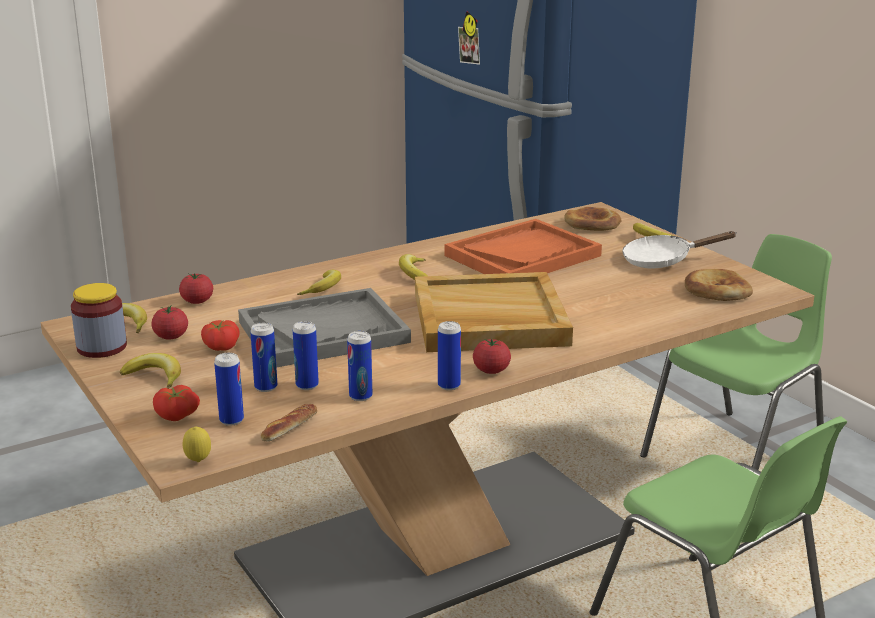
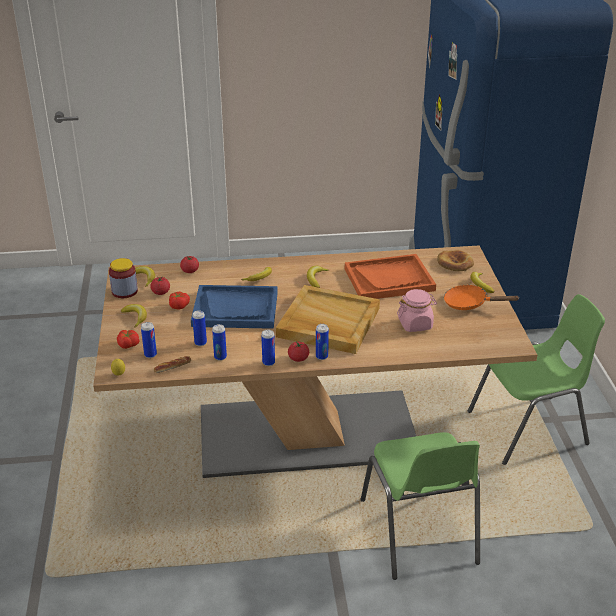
camera: 25 degrees right, 10 degrees up
(266, 387) = (180, 338): can -> can (321, 356)
(323, 332) = (235, 309): grey tray -> blue tray
(617, 296) = (415, 324): none -> pink jar
(663, 260) = (470, 304): white frying pan -> orange frying pan
(716, 290) = (479, 335): bread -> none

